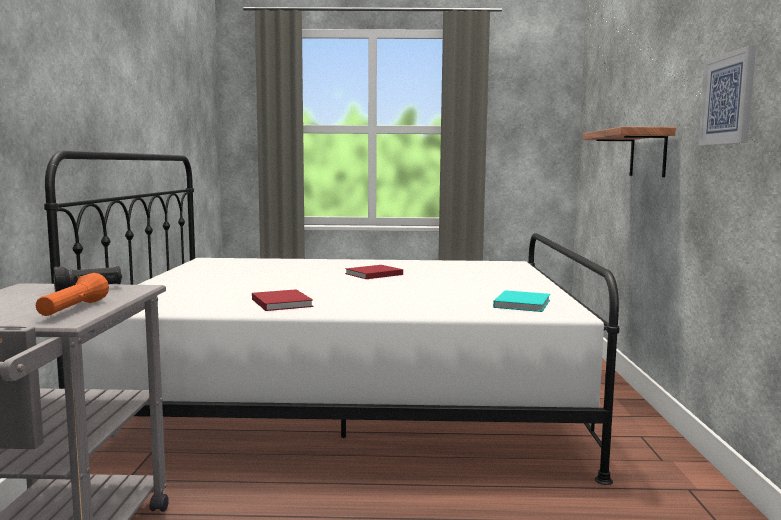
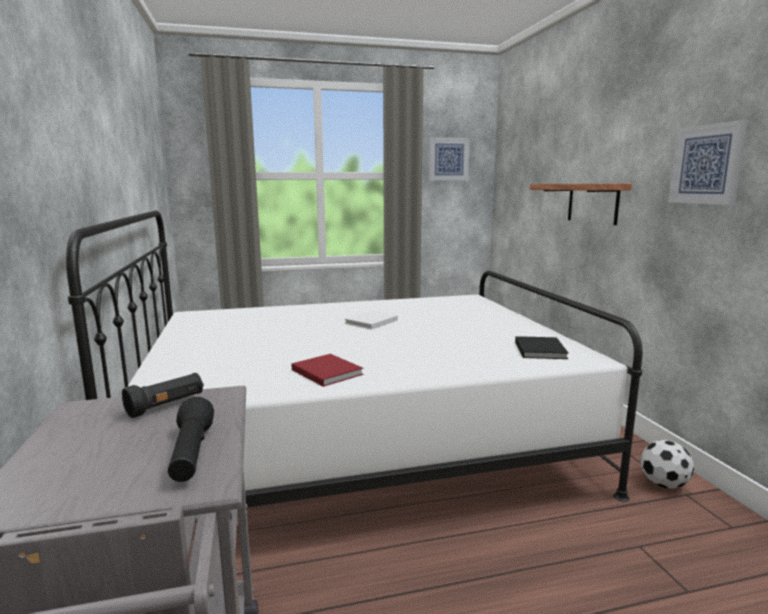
camera: 15 degrees left, 5 degrees up
(73, 310) = (191, 455): orange flashlight -> black flashlight
(372, 274) = (370, 322): red book -> white book
(521, 111) = (448, 159): none -> picture
(522, 303) = (539, 349): turquoise book -> black book
(668, 476) = (663, 484): none -> football

